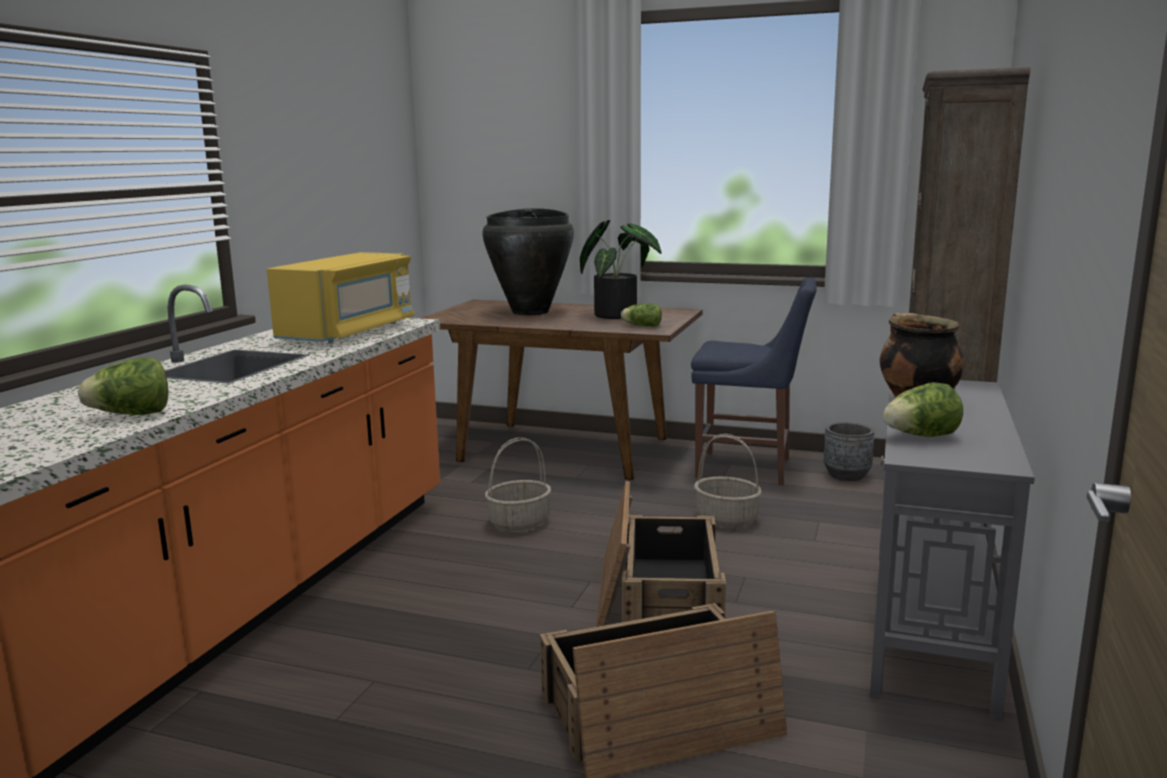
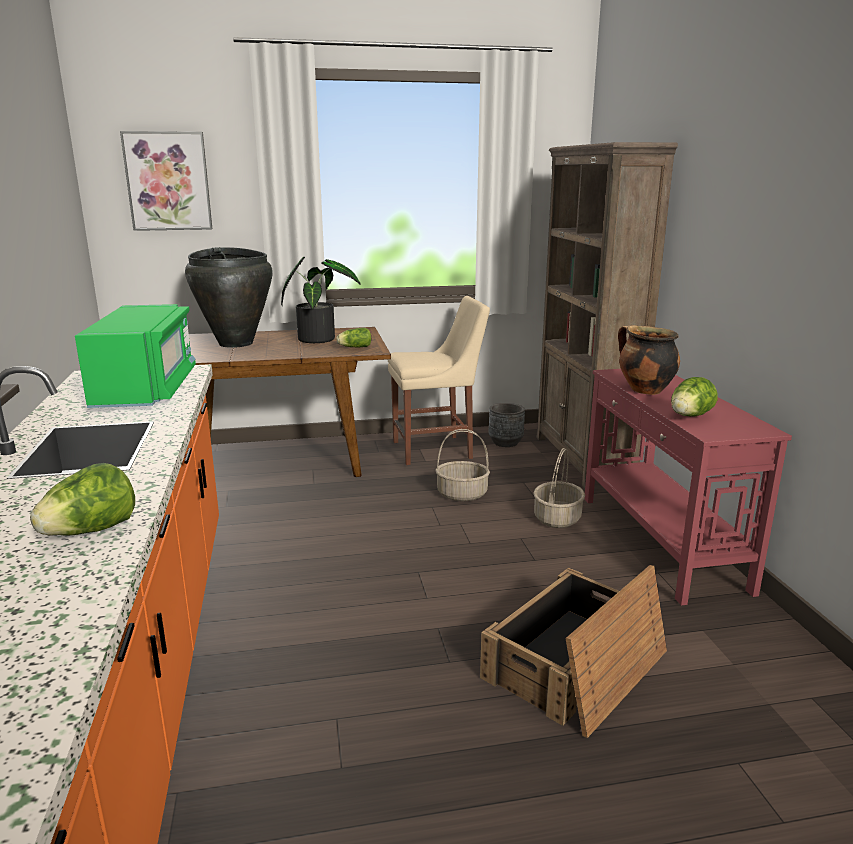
camera: 30 degrees left, 5 degrees up
(349, 332) = (146, 389): yellow microwave -> green microwave
(493, 139) = (168, 181): none -> picture
(519, 522) = (308, 534): basket -> basket (557, 518)
(656, 594) = (477, 569): crate -> none
(749, 468) = (436, 450): blue chair -> beige chair
(929, 624) = (660, 542): grey console table -> red console table

